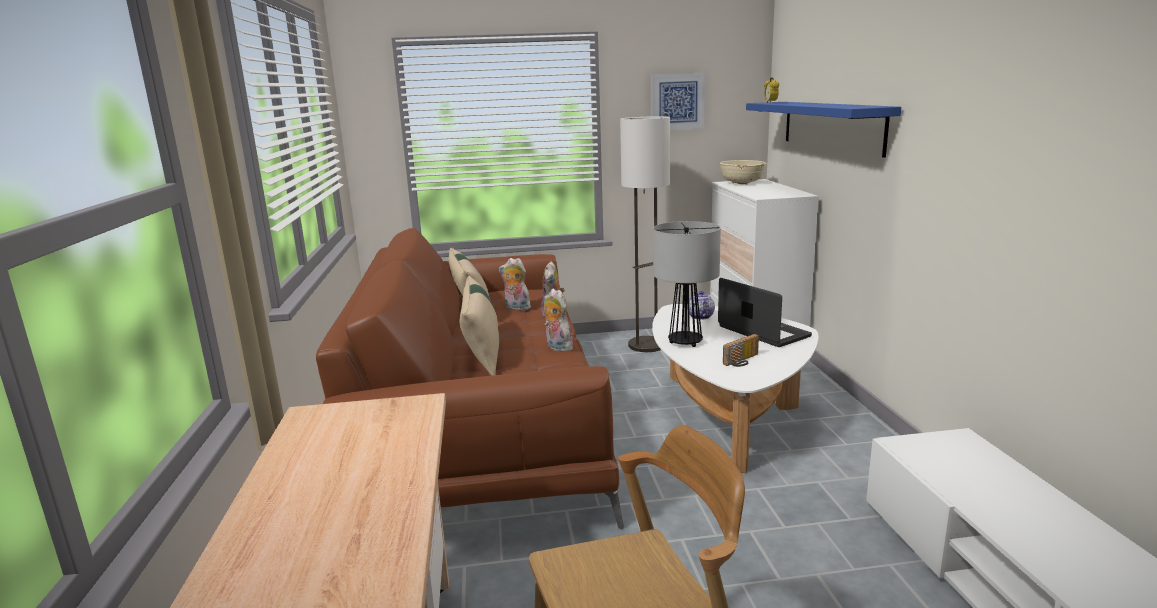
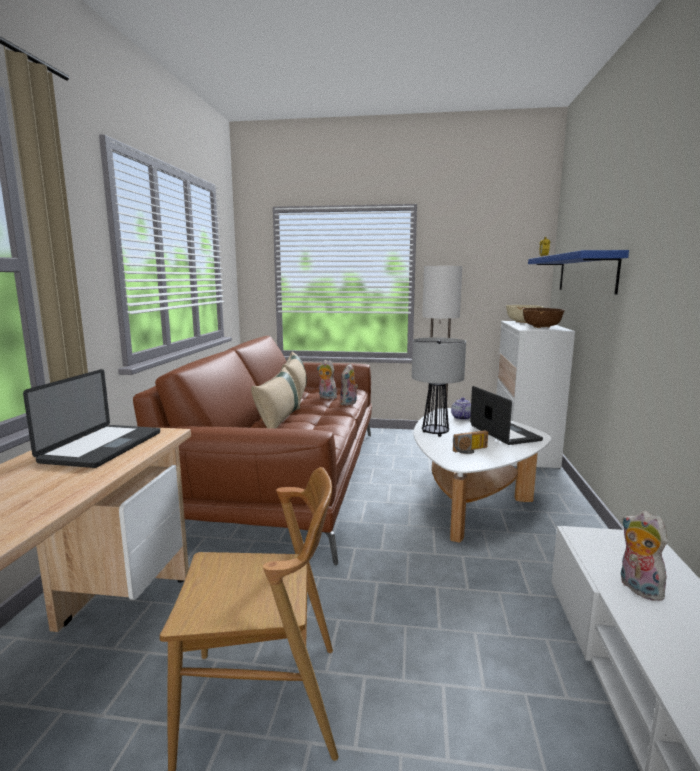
camera: 15 degrees right, 5 degrees down
(358, 440) = (103, 447): none -> laptop
(557, 347) = (332, 423): plush toy -> plush toy (637, 588)
(677, 101) = (476, 257): picture -> none
(775, 192) = (541, 327): none -> brown bowl

